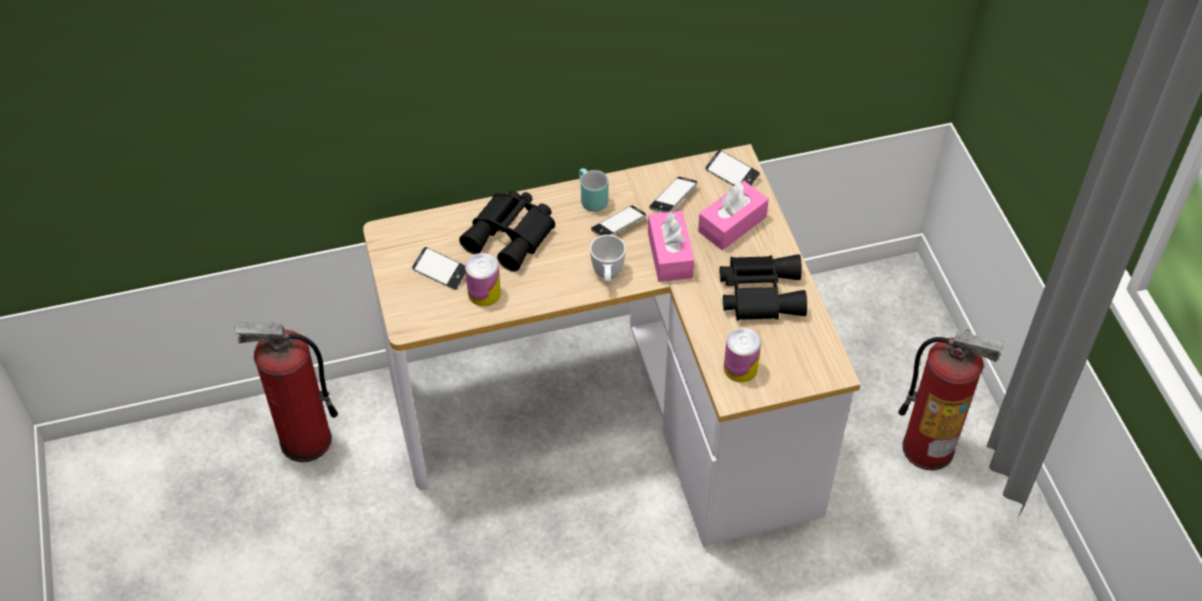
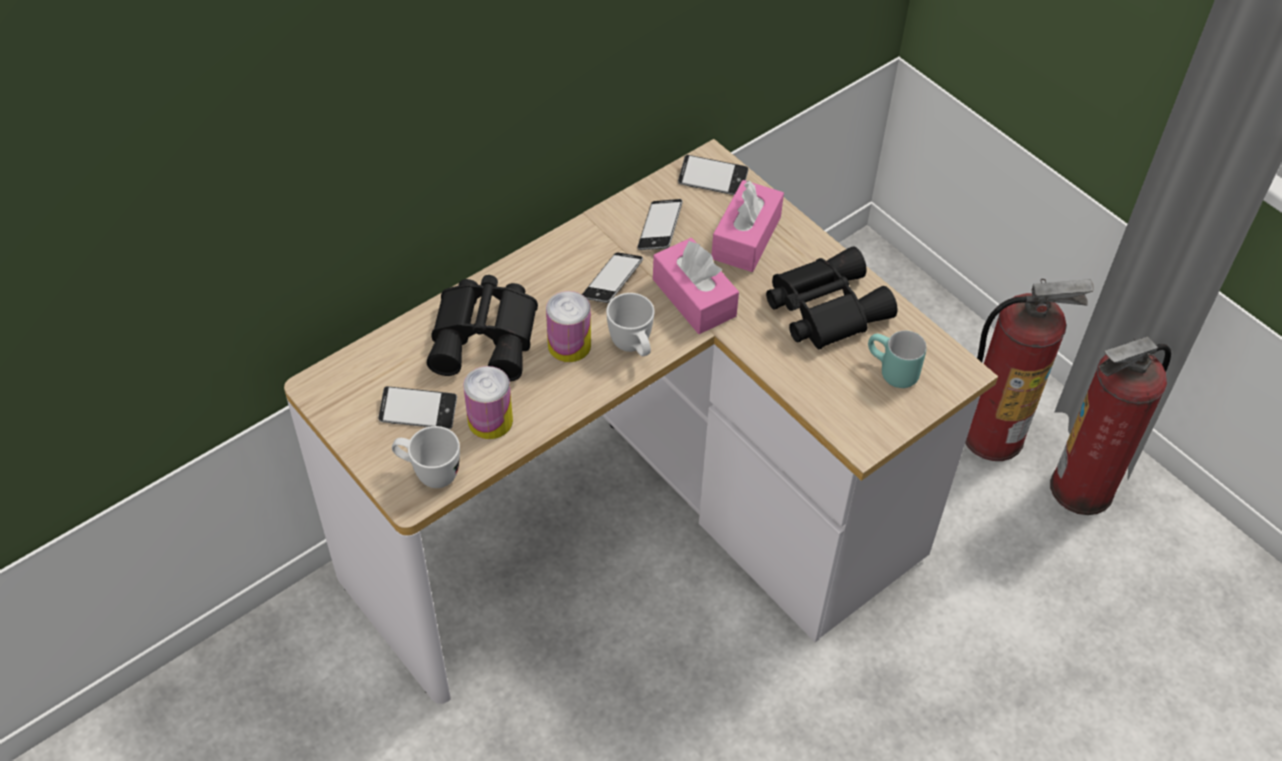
camera: 25 degrees left, 0 degrees up
(305, 440) = (260, 698): fire extinguisher -> fire extinguisher (1082, 489)
(426, 314) = (428, 473): none -> white mug
(589, 199) = (559, 262): turquoise mug -> turquoise mug (890, 372)
(740, 368) = (853, 405): can -> can (569, 345)

